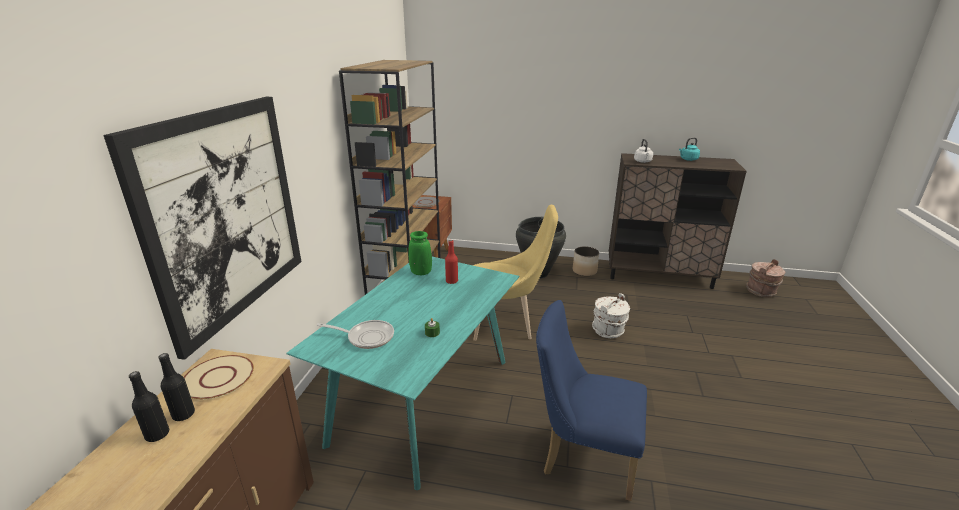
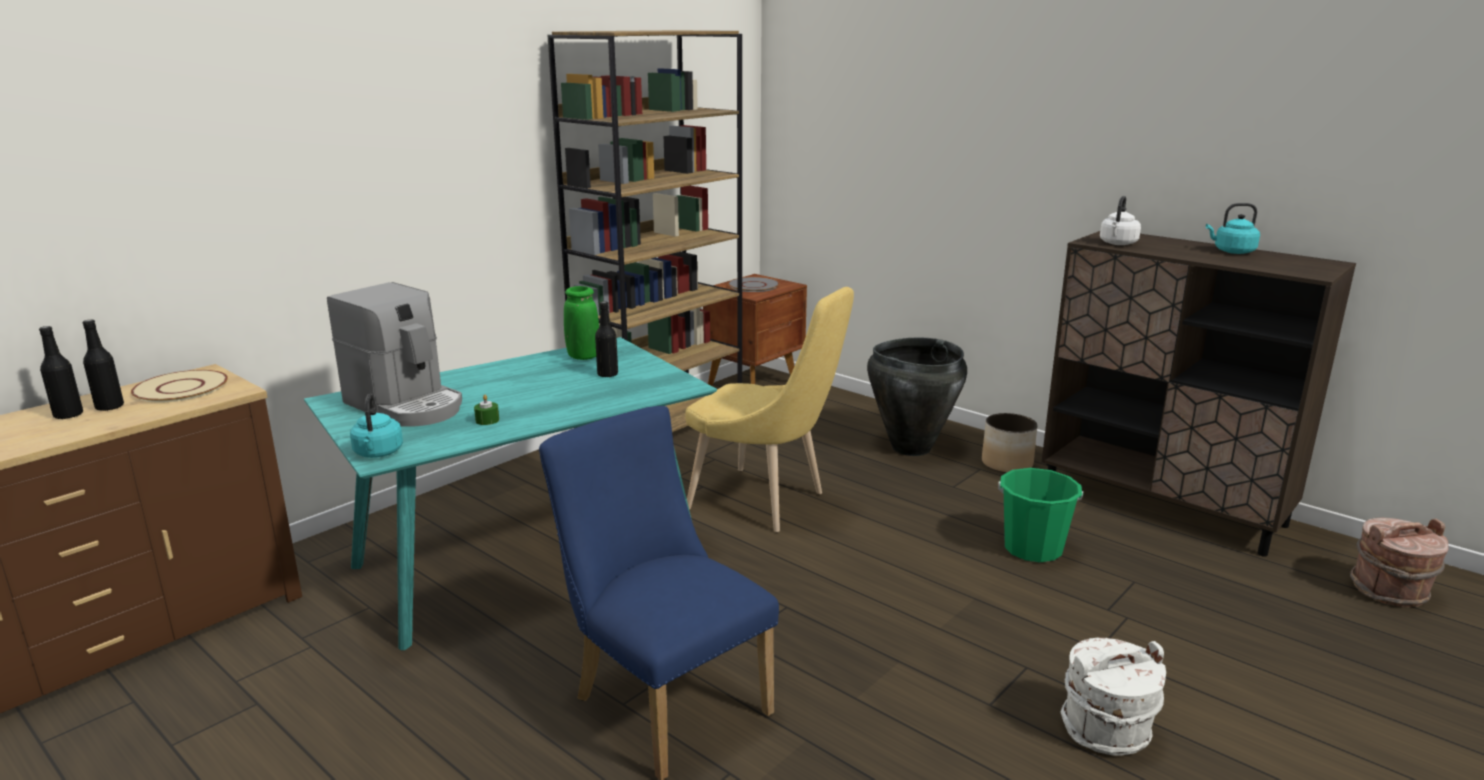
camera: 30 degrees right, 5 degrees down
(226, 215) = (274, 198): picture -> none
(367, 337) = (406, 405): frying pan -> coffee machine
(403, 379) = (378, 453): none -> turquoise kettle
(451, 281) = (607, 374): red bottle -> black bottle
(608, 330) = (934, 559): white bucket -> white bucket (1106, 731)
(638, 312) = (1033, 549): none -> green bucket

